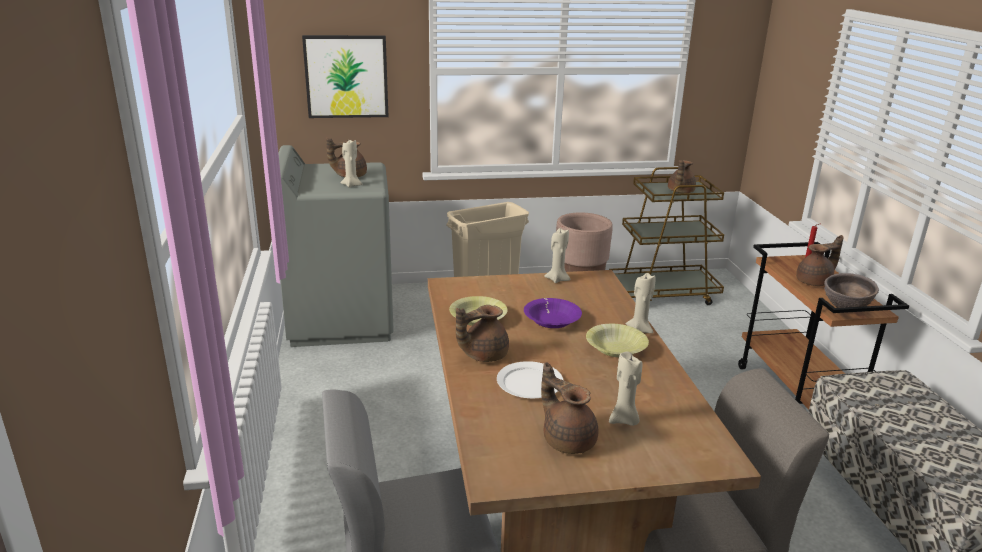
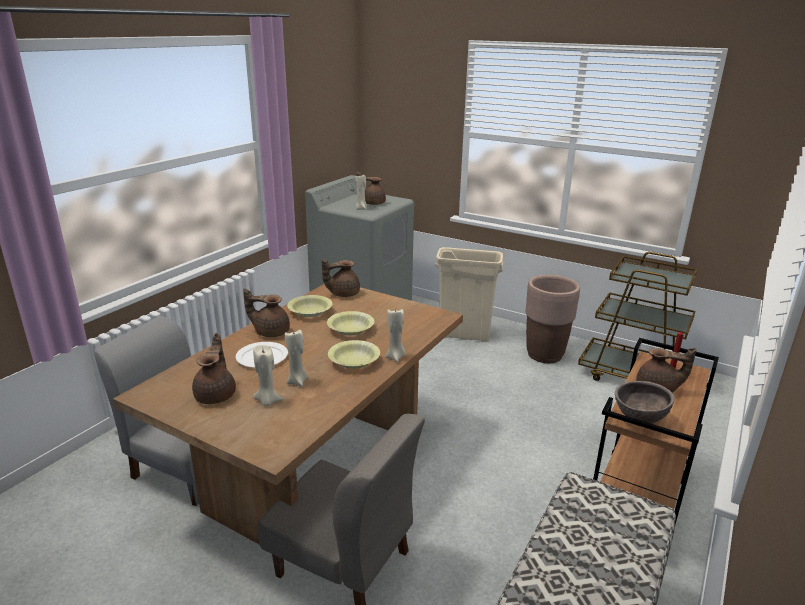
camera: 40 degrees right, 0 degrees up
(346, 76) = (406, 131): picture -> none
(552, 320) = (351, 329): purple bowl -> yellow bowl
(557, 279) = (409, 307): beige candle -> beige candle (297, 381)
(680, 192) = (653, 278): brown teapot -> brown teapot (342, 293)

